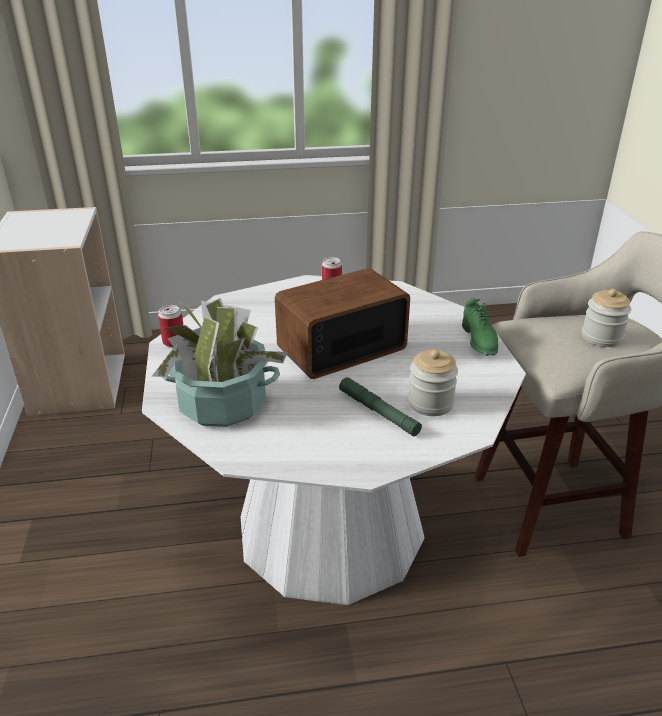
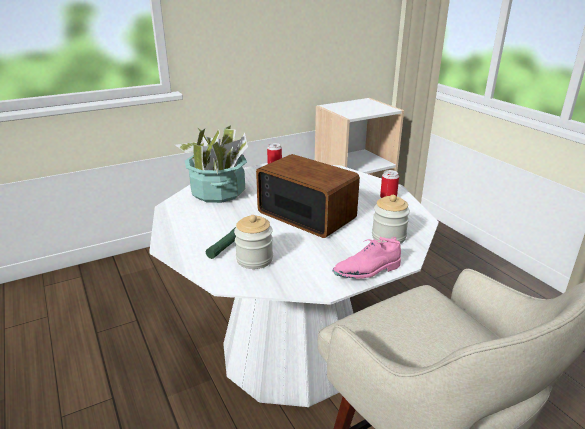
camera: 70 degrees right, 5 degrees down
(479, 341) = (367, 271): green shoe -> pink shoe
(601, 337) = (446, 350): jar -> jar (388, 237)

